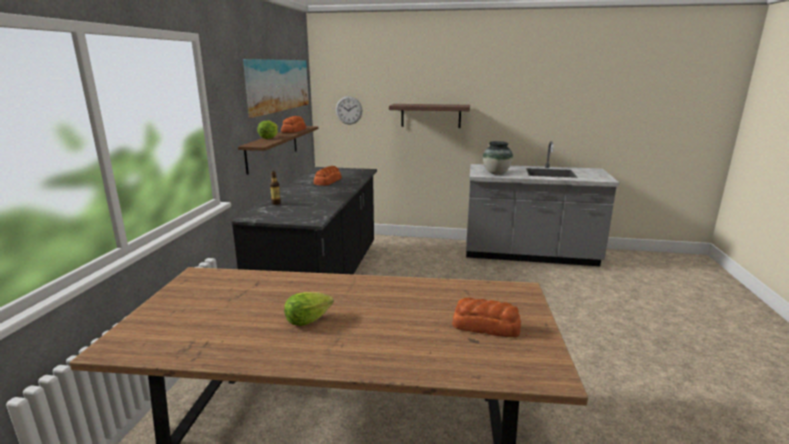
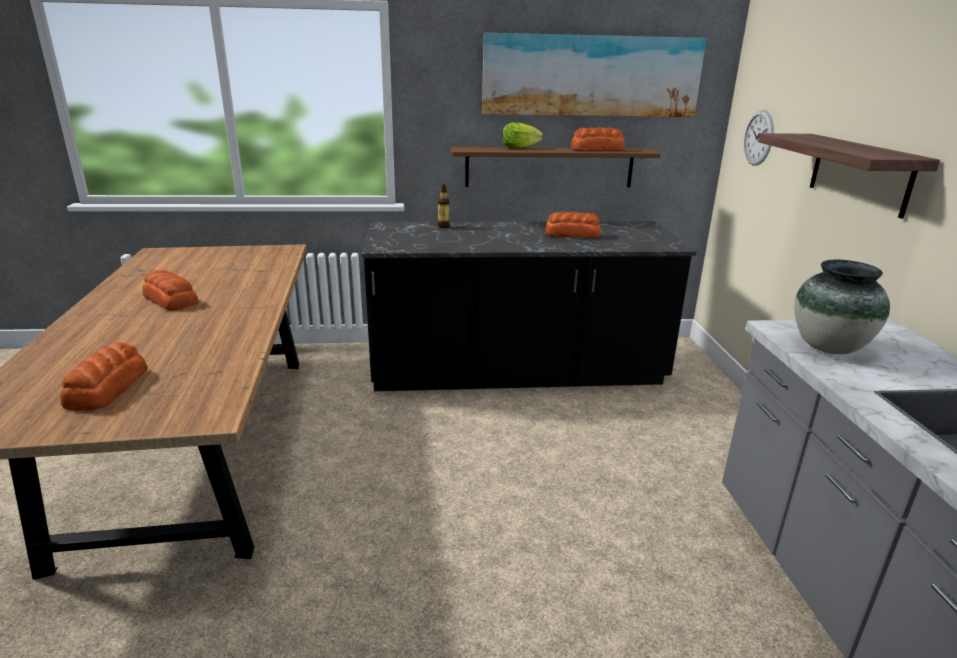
camera: 75 degrees right, 5 degrees up
(307, 320) = (170, 299): lettuce -> bread

